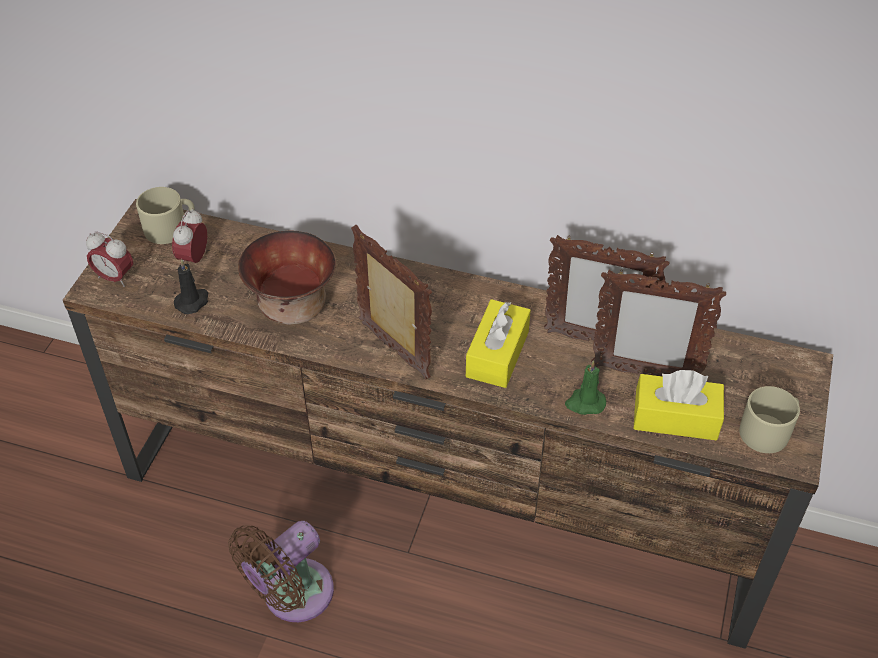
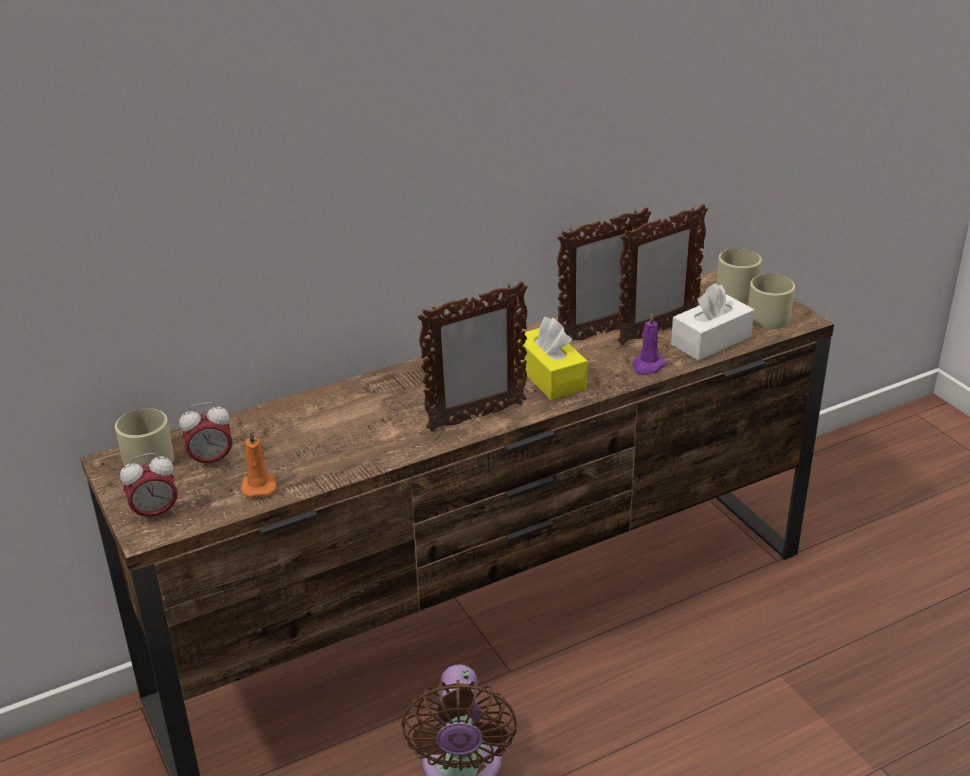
camera: 45 degrees left, 15 degrees down
(193, 301) = (259, 485): black candle -> orange candle
(194, 259) = (211, 461): alarm clock -> alarm clock turned 75 degrees counterclockwise
(291, 307) = (351, 440): bowl -> none
(394, 351) = (476, 417): picture frame -> picture frame turned 150 degrees clockwise
(585, 403) = (648, 366): green candle -> purple candle
(675, 418) = (711, 341): yellow tissue box -> white tissue box
(781, 378) = (733, 288): none -> beige mug

